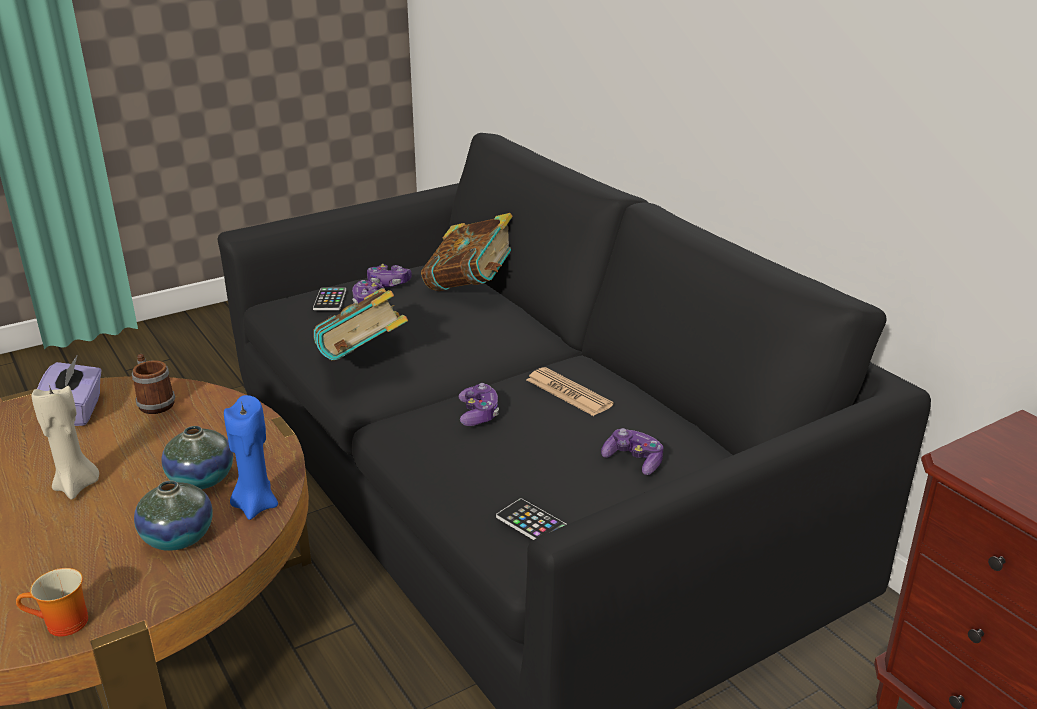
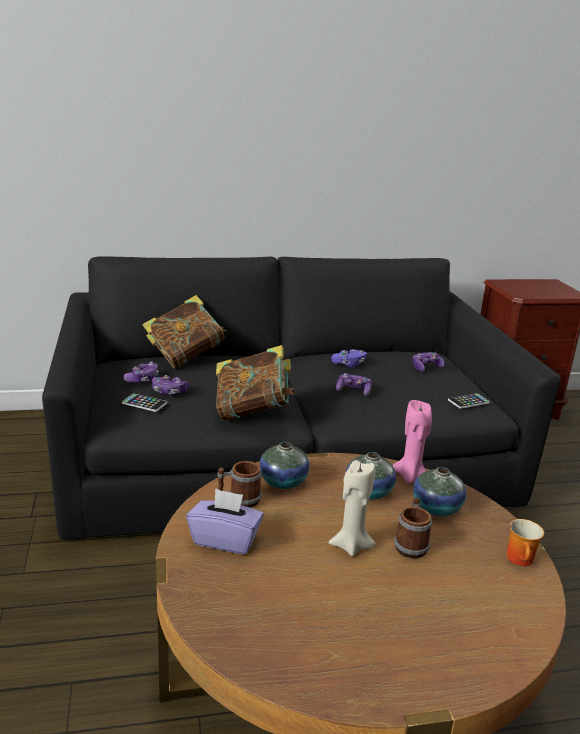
camera: 70 degrees left, 5 degrees down
(86, 528) = (411, 544): none -> mug
(204, 419) = (283, 482): none -> vase
(255, 505) = (410, 477): blue candle -> pink candle
(568, 393) = (349, 364): newspaper -> purple game controller

